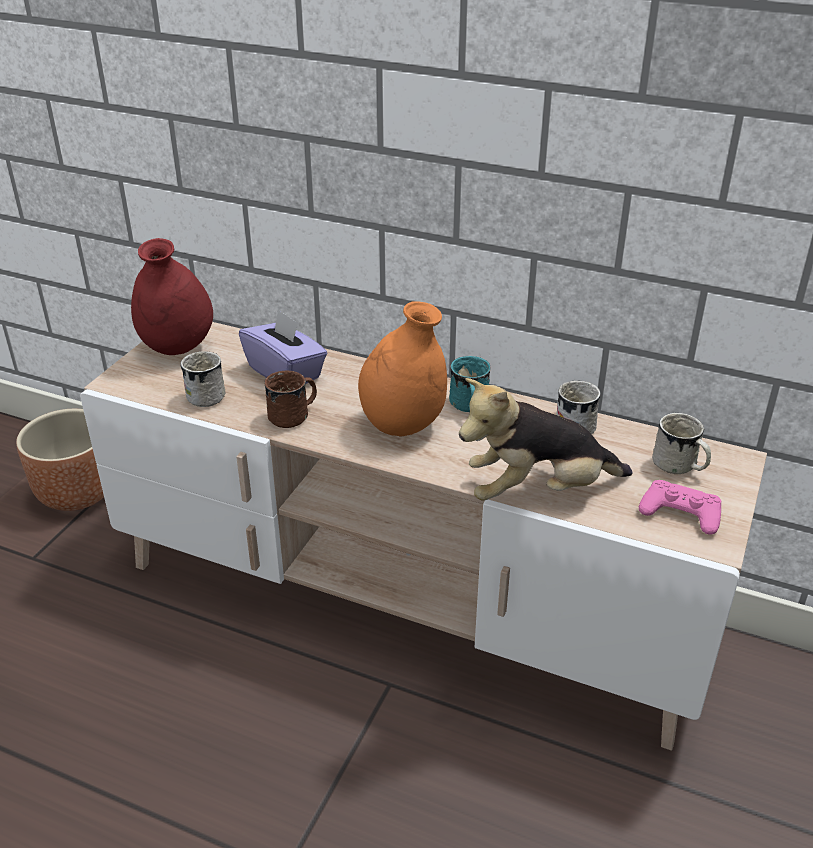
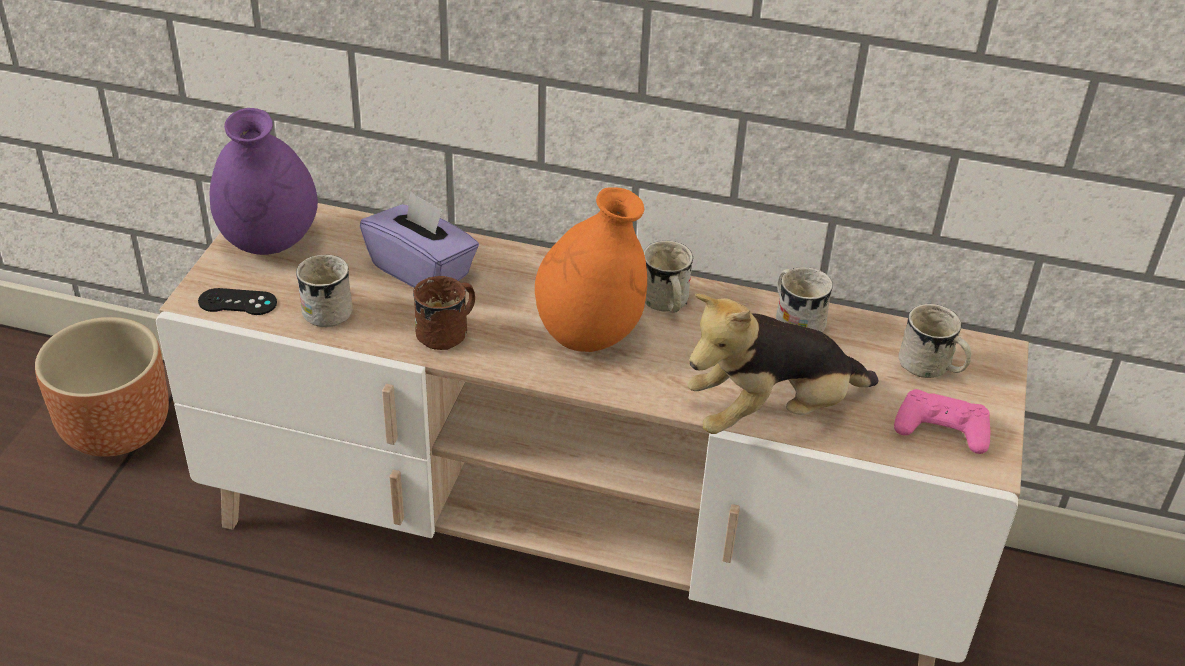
camera: 10 degrees left, 5 degrees up
(142, 386) = (237, 302): none -> black game controller
(177, 348) = (269, 243): red vase -> purple vase
(469, 407) = (665, 304): turquoise mug -> white mug

